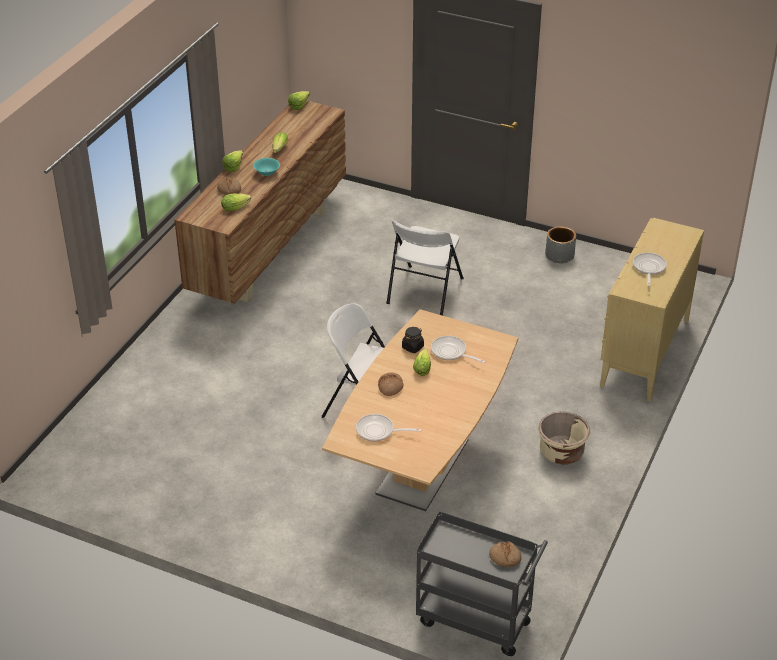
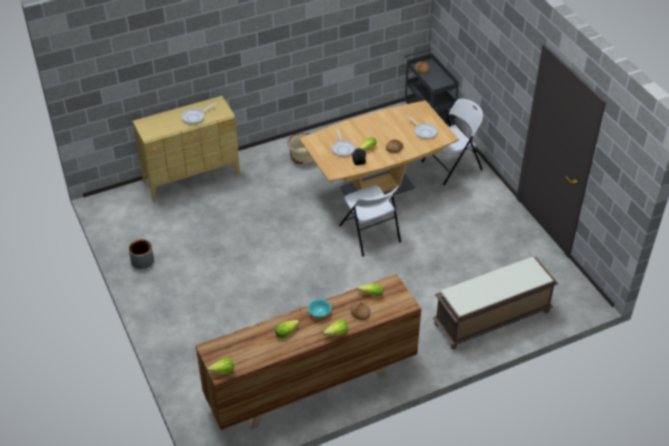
camera: 140 degrees left, 5 degrees up
(142, 393) = (491, 319): none -> brown bench
(425, 291) = (252, 287): white chair -> white chair (452, 166)

